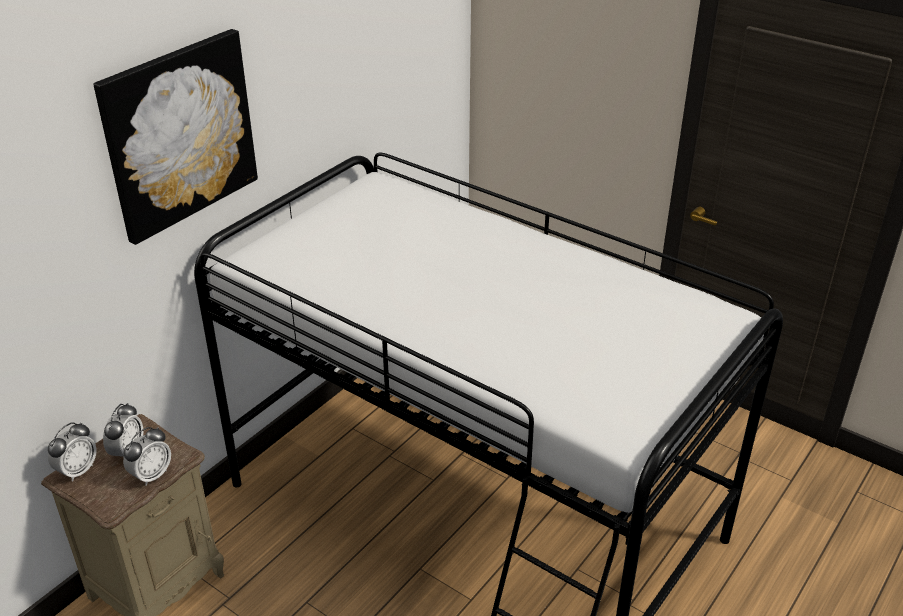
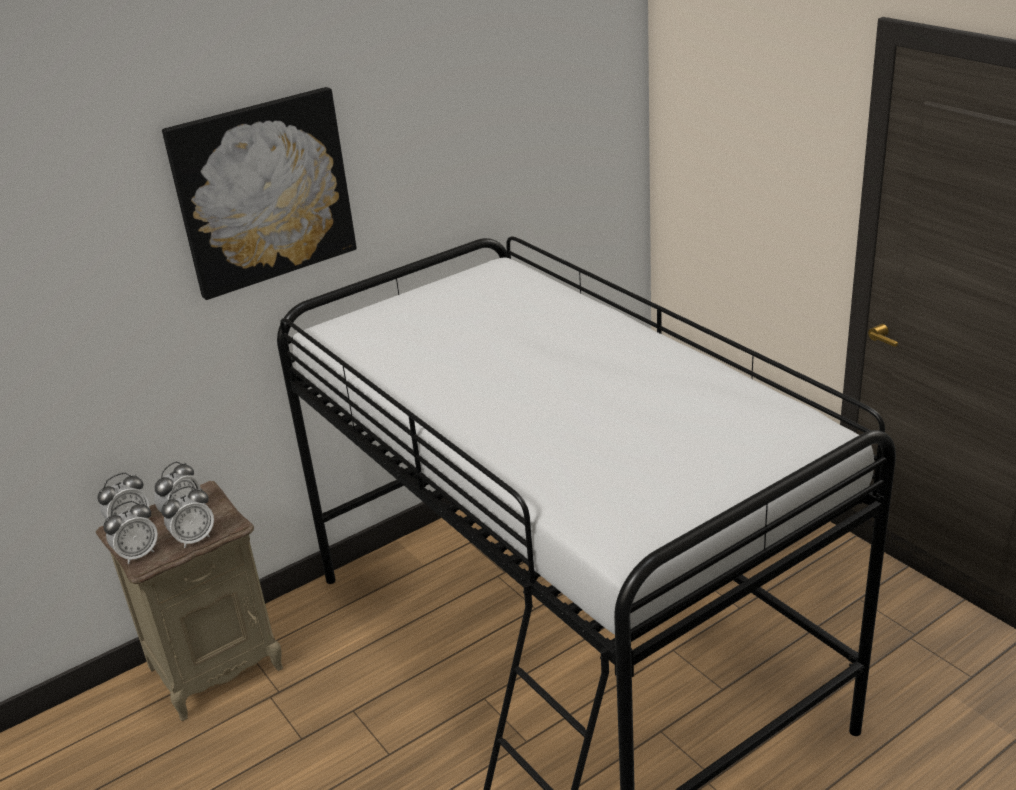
camera: 20 degrees right, 5 degrees down
(100, 499) = (138, 554): none -> alarm clock

